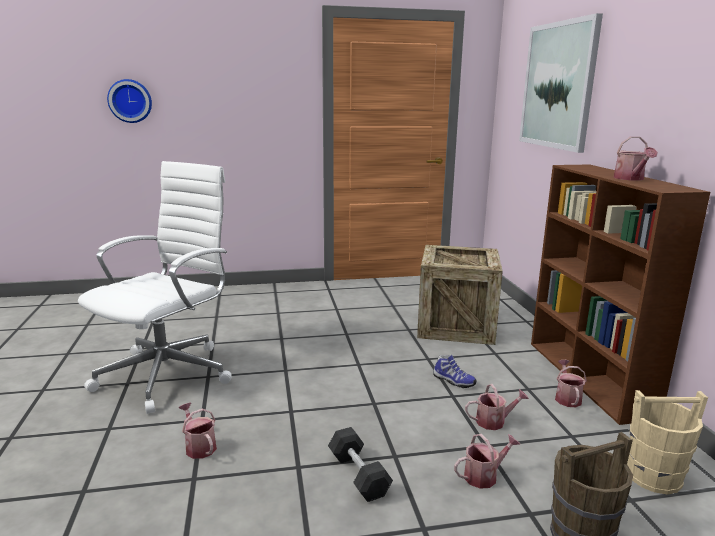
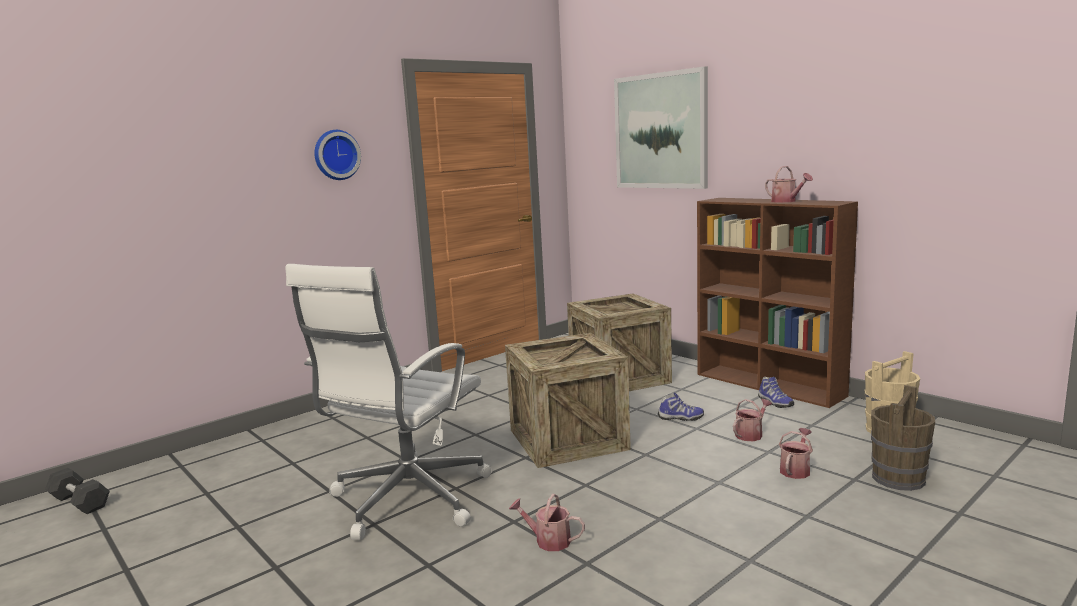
camera: 30 degrees left, 5 degrees down
(130, 101) = (187, 183): wall clock -> wall clock (336, 155)
(169, 373) = (407, 500): white office chair -> white office chair turned 150 degrees counterclockwise
(336, 367) = (568, 439): none -> crate
(358, 475) = (713, 504): black dumbbell -> black dumbbell (79, 502)
(567, 397) = (774, 402): watering can -> shoe

